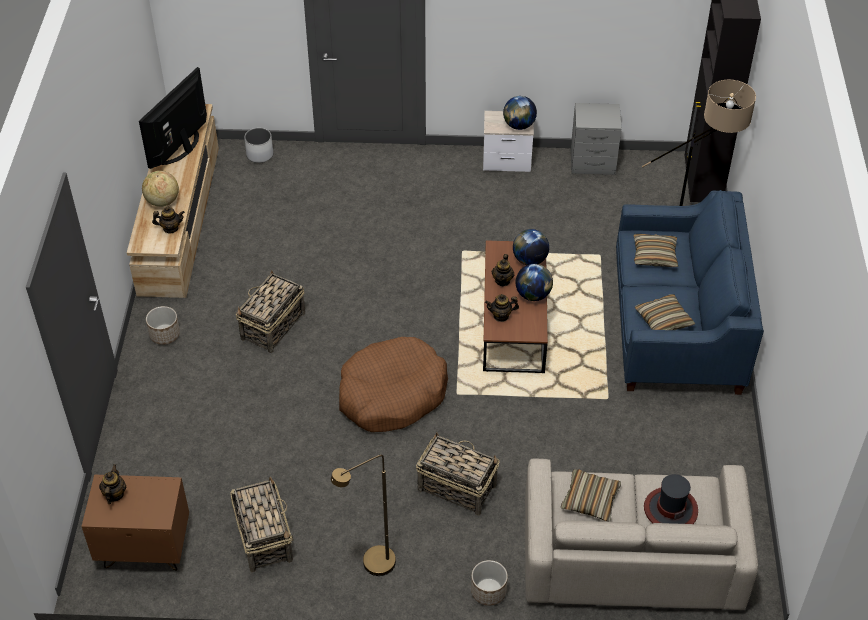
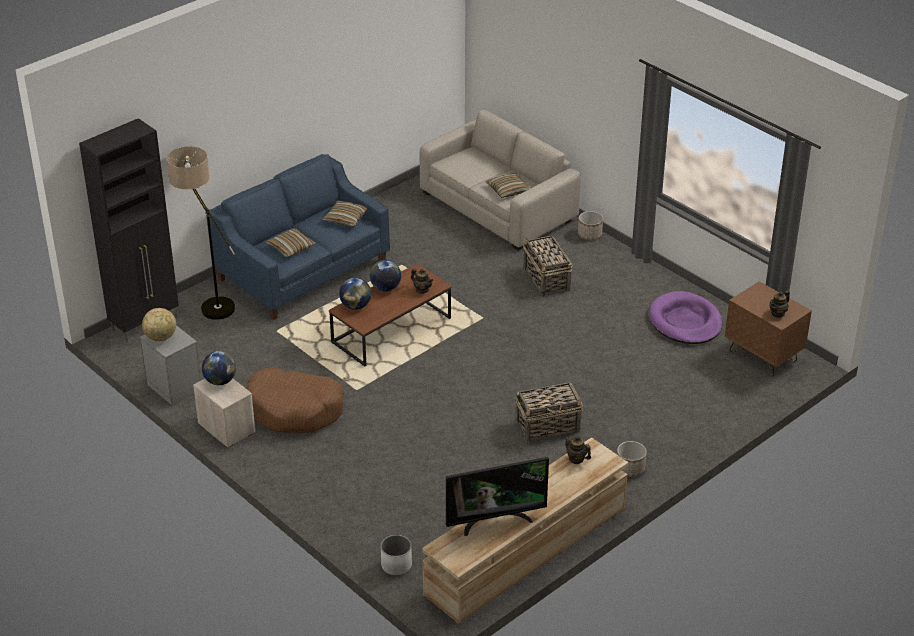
camera: 135 degrees left, 10 degrees down
(162, 201) = (560, 484): globe -> globe (161, 337)
(264, 537) = (685, 322): basket -> purple dog bed
(371, 567) = (639, 276): brown floor lamp -> none
(392, 394) = (522, 341): brown dog bed -> brown dog bed (295, 410)
(502, 280) = (390, 306): teapot -> none
(670, 509) = (475, 166): hat -> none

